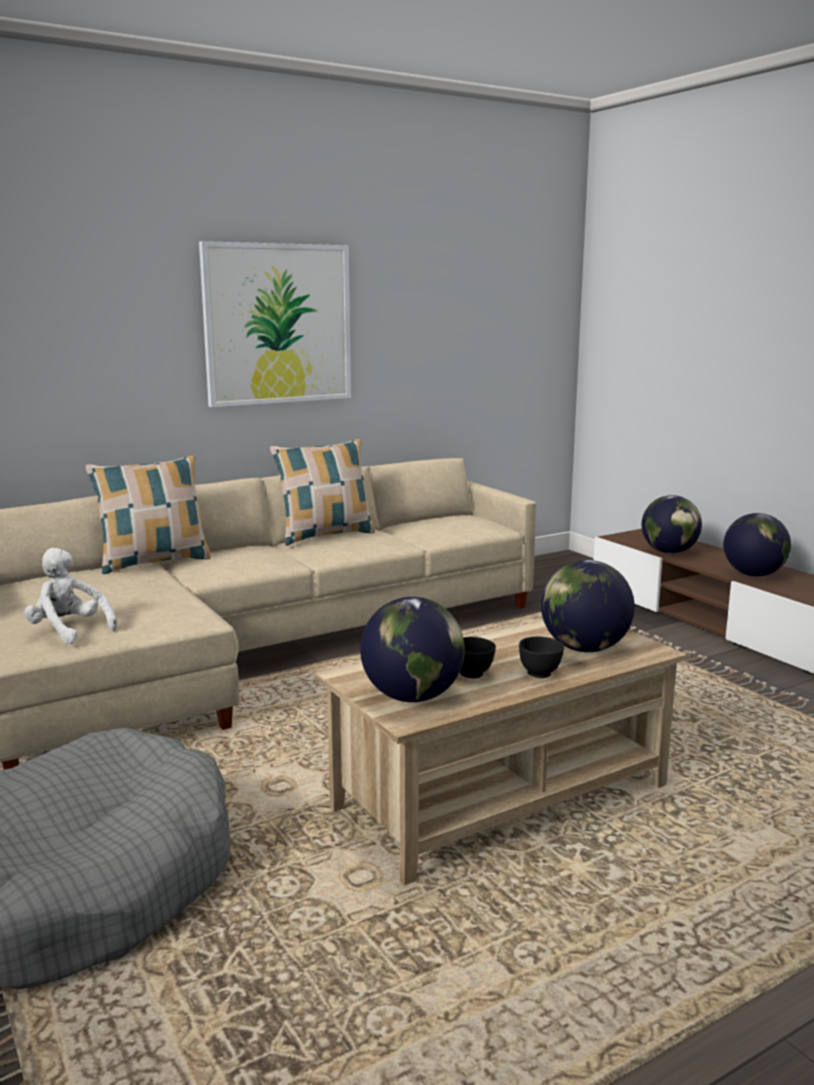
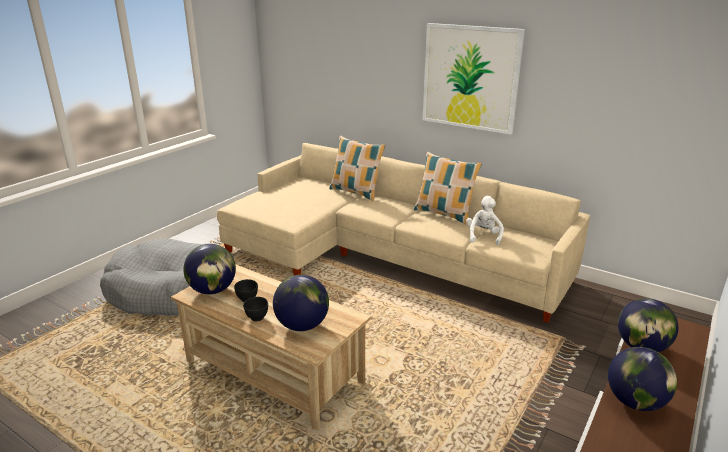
camera: 65 degrees right, 10 degrees up
(69, 631) = (260, 205): white plush toy -> white plush toy (483, 236)

